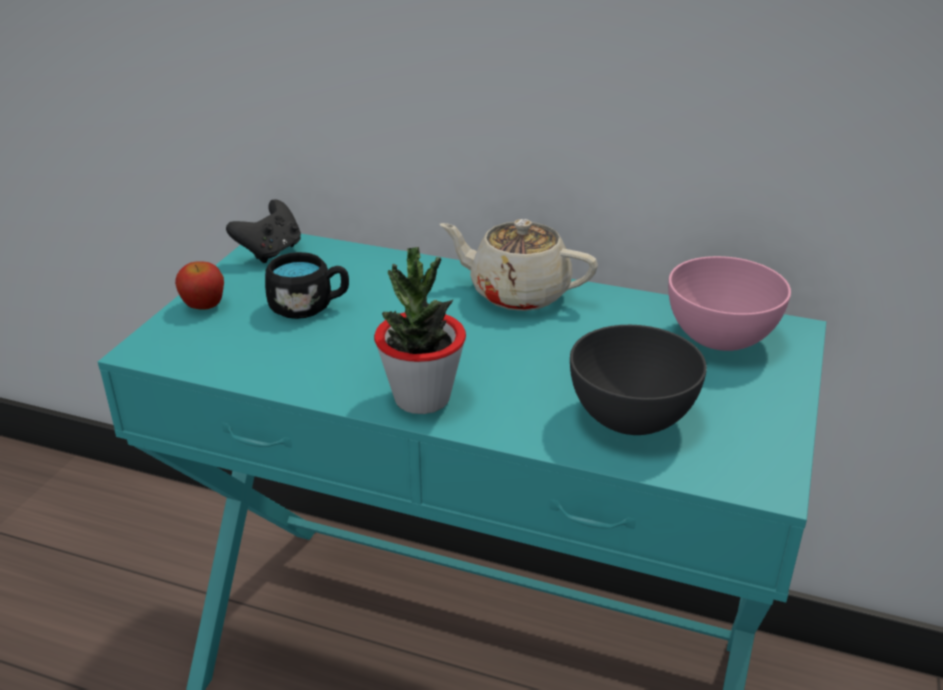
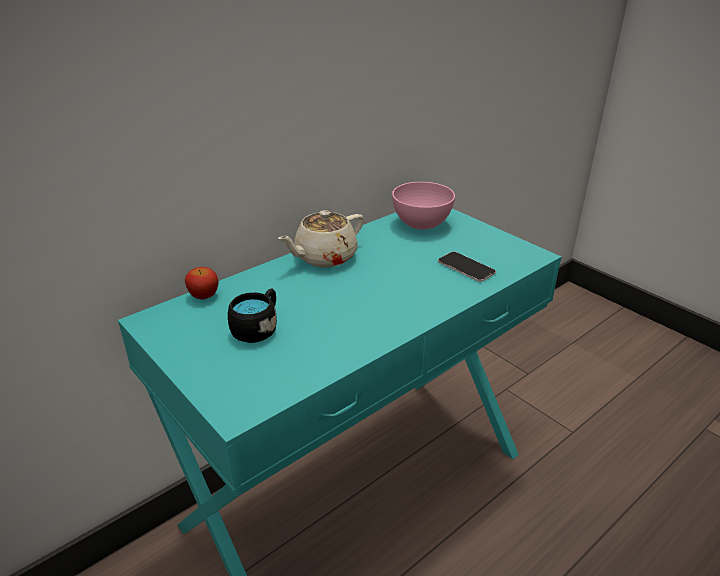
camera: 60 degrees left, 0 degrees up
(203, 305) = (203, 372): apple -> apple (204, 296)
(270, 252) = (163, 325): black game controller -> none
(422, 398) = (400, 318): potted plant -> none
(630, 418) = (466, 267): grey bowl -> phone

